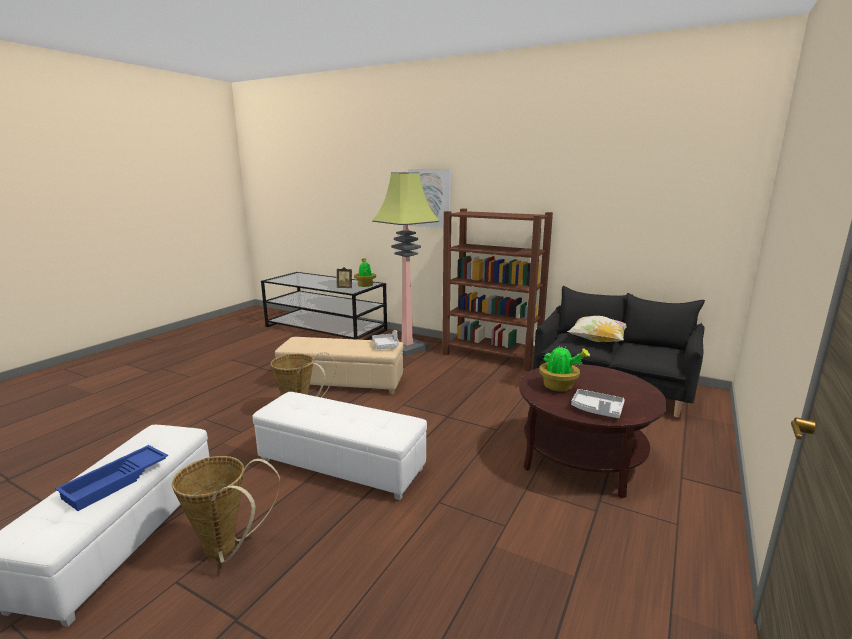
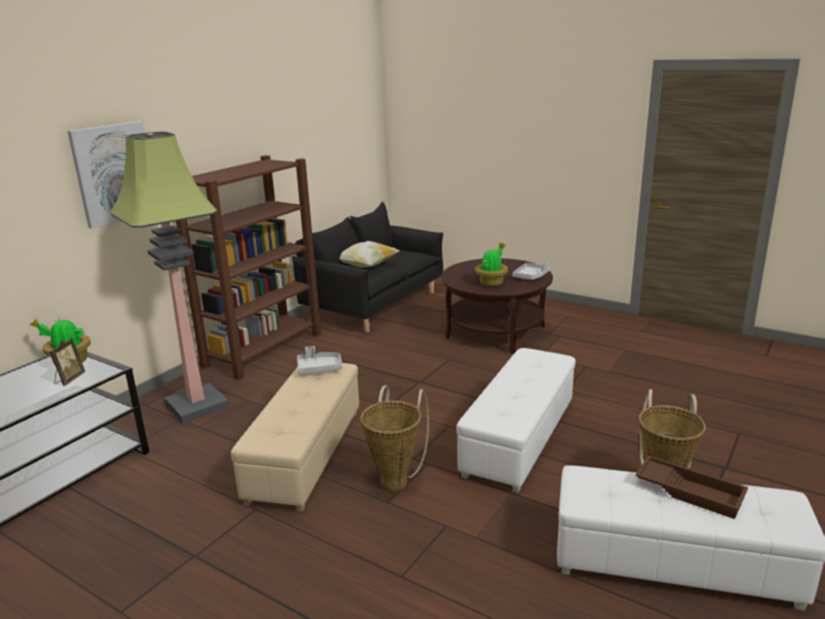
camera: 85 degrees left, 5 degrees up
(116, 482) = (690, 491): blue tray -> brown tray

